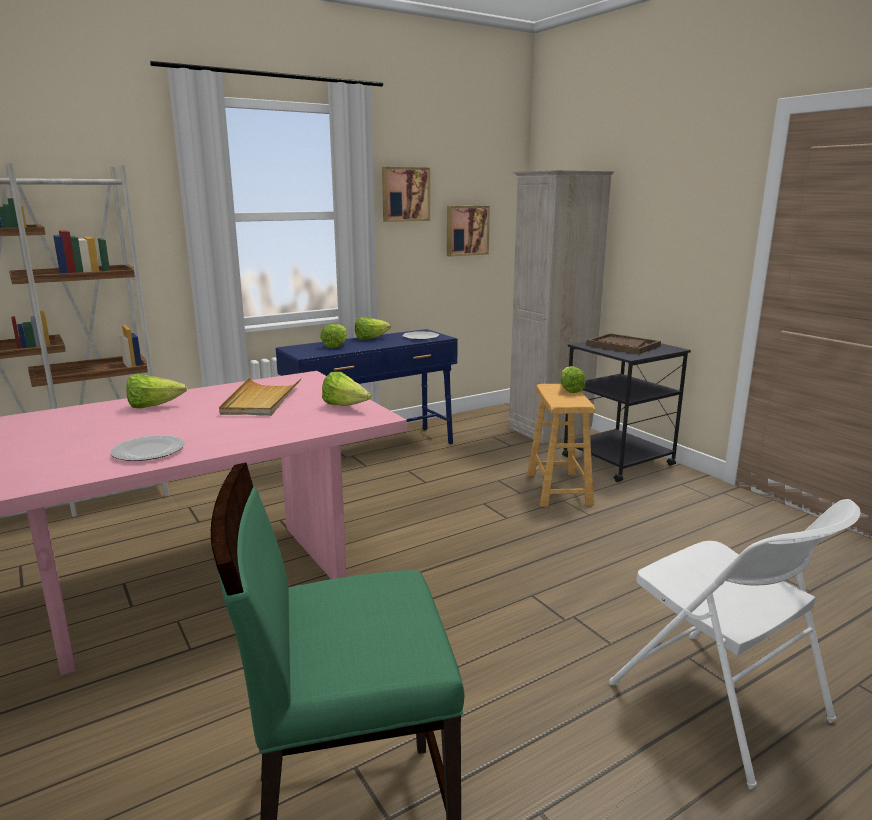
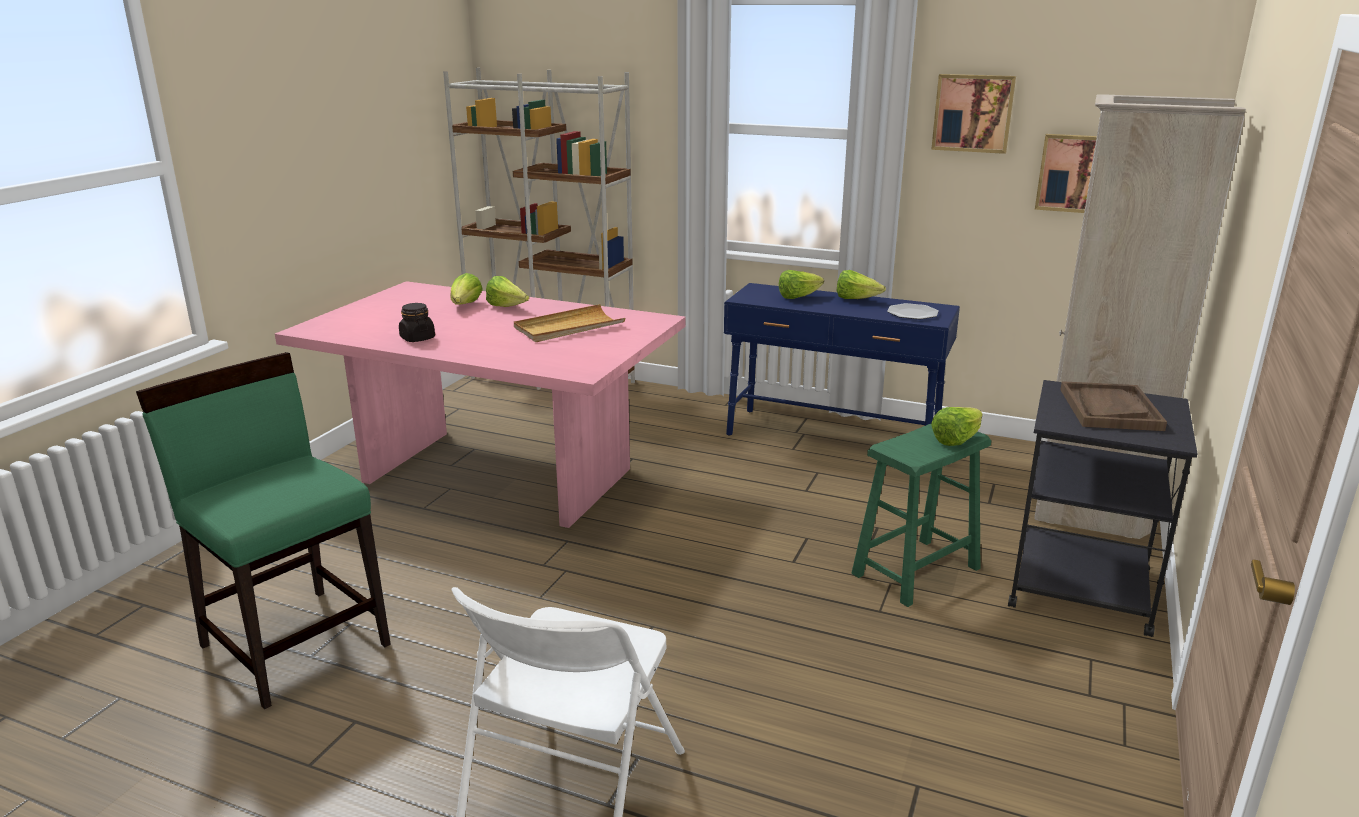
camera: 55 degrees right, 5 degrees up
(149, 451) = (417, 338): plate -> black jar
(345, 406) = (595, 355): lettuce -> lettuce (465, 306)
(559, 489) = (916, 571): brown stool -> green stool

